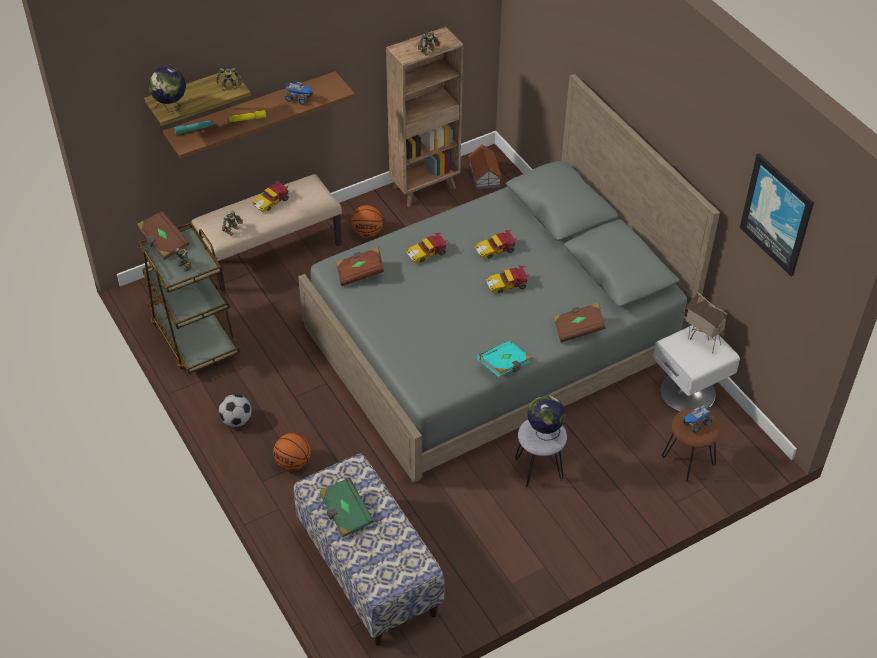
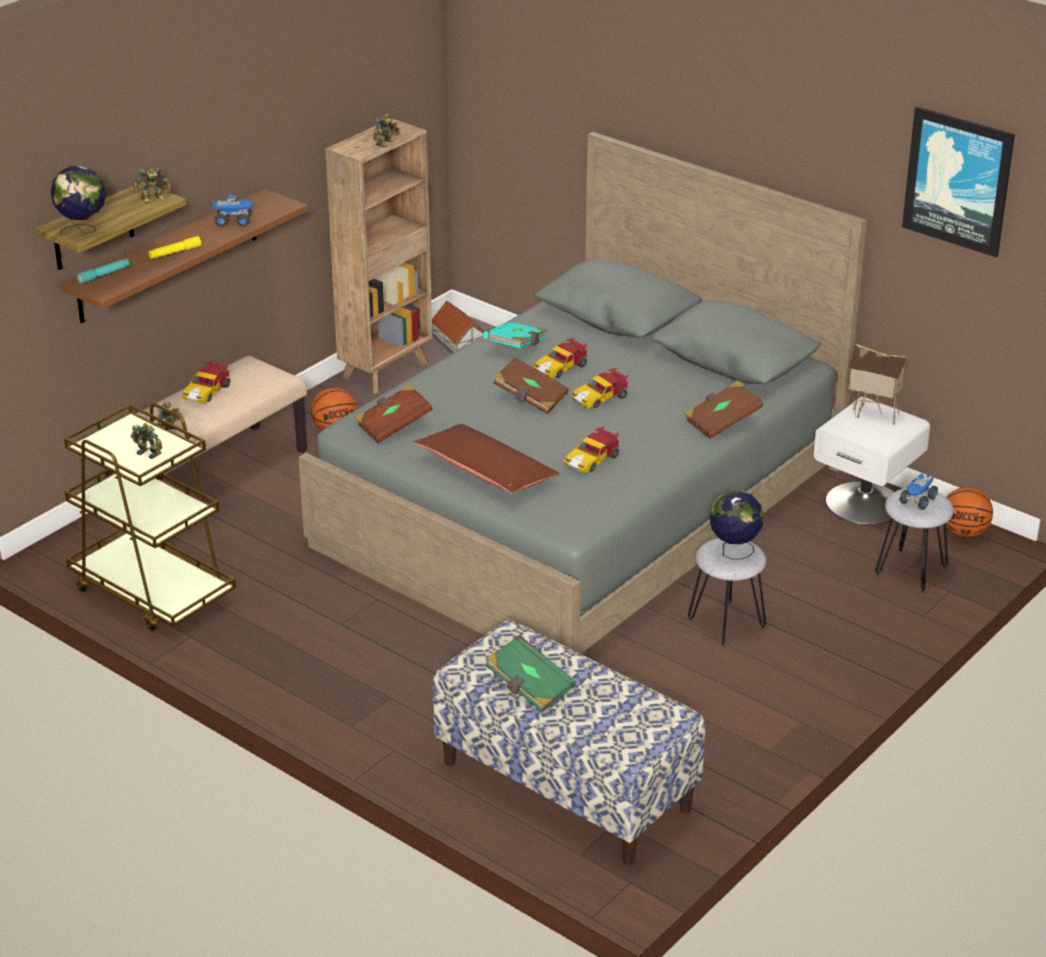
camera: 20 degrees left, 15 degrees down
(163, 242) = (100, 435): brown book -> brown book (530, 398)
(237, 420) = (272, 668): football -> none
(293, 463) = (383, 696): basketball -> basketball (964, 533)
(398, 330) = (486, 472): none -> brown pillow
(427, 253) = (472, 388): toy car -> toy car (592, 460)
(504, 366) = (652, 477): turquoise book -> turquoise book (516, 347)
(688, 461) = (911, 571): brown stool -> grey stool

